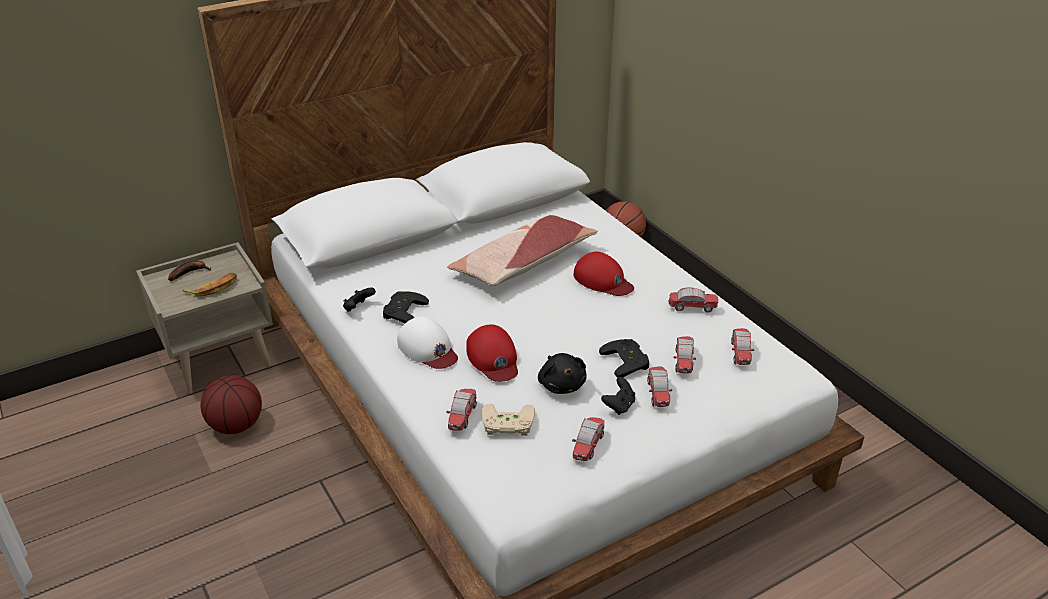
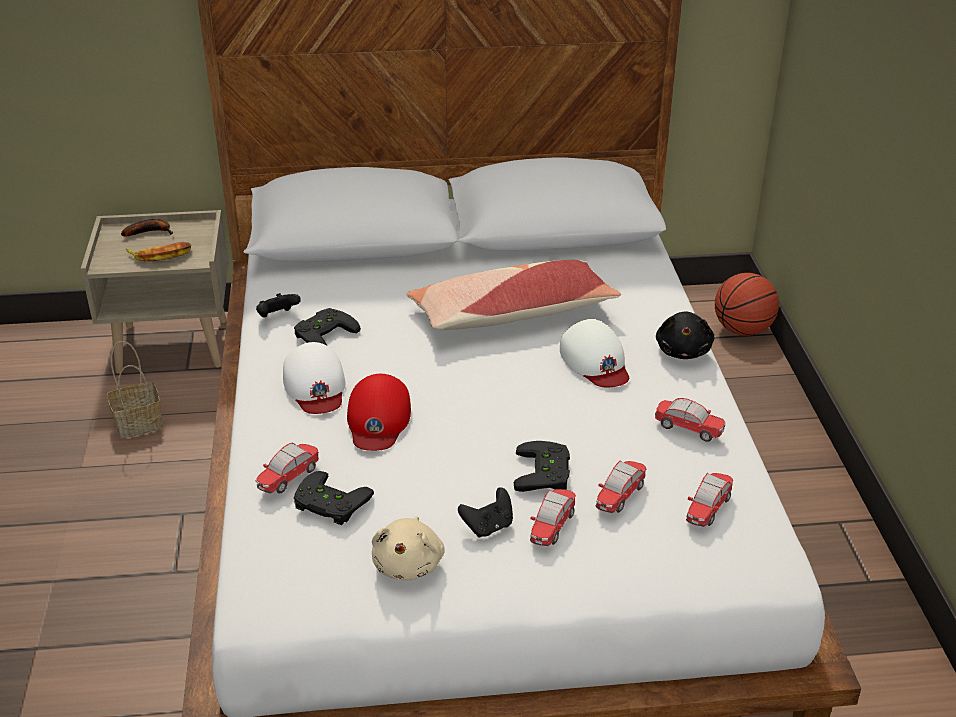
camera: 25 degrees right, 0 degrees up
(236, 425) = (140, 422): basketball -> basket
(507, 425) = (329, 504): beige game controller -> black game controller
(561, 384) = (437, 476): black plush toy -> black plush toy (683, 351)
(588, 446) = (409, 564): toy car -> beige plush toy
(603, 280) = (595, 361): red cap -> white cap

